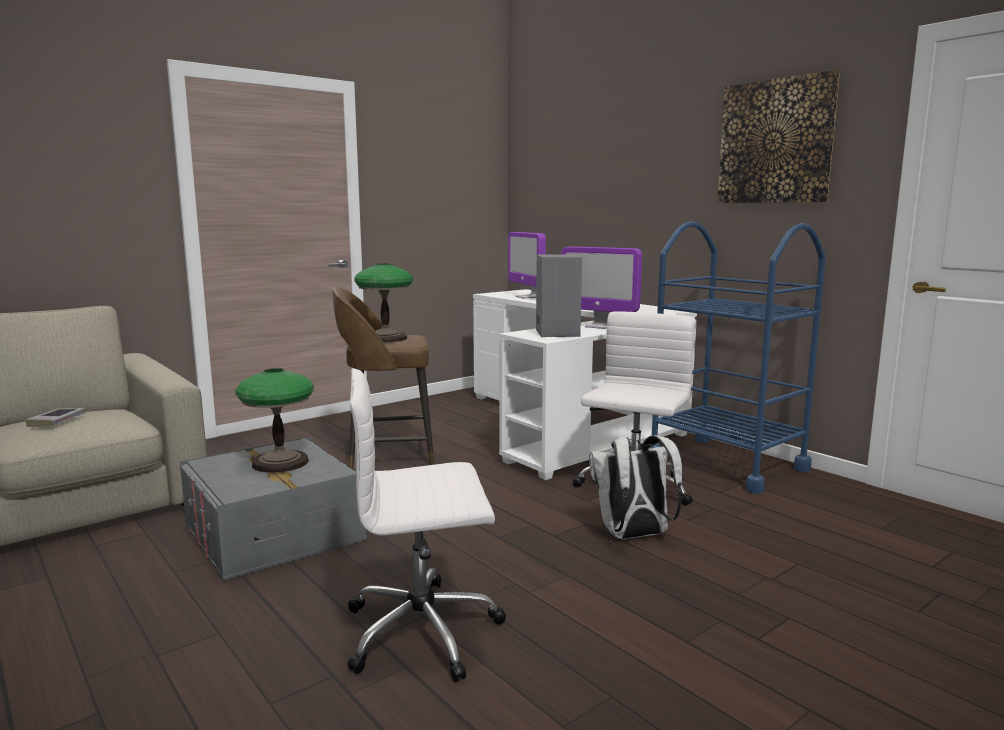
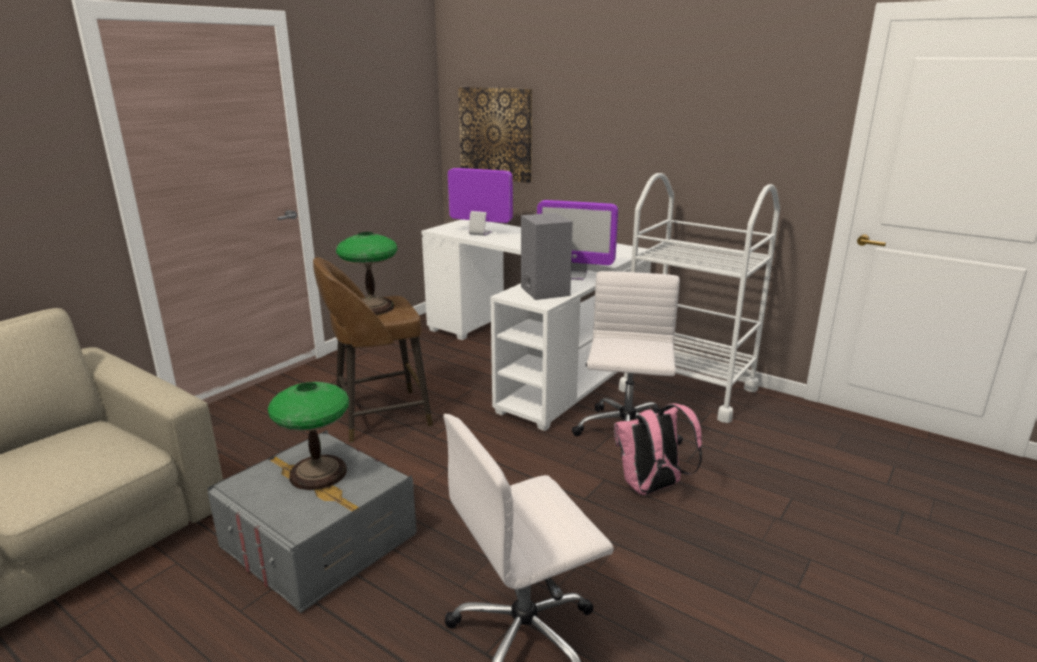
camera: 15 degrees left, 10 degrees up
(56, 421) = (45, 462): book -> none
(527, 297) = (480, 233): monitor -> monitor turned 150 degrees clockwise
(633, 536) = (651, 488): white backpack -> pink backpack
(726, 463) = (688, 389): blue cart -> white cart
(775, 142) = (733, 96): picture -> picture (496, 133)

